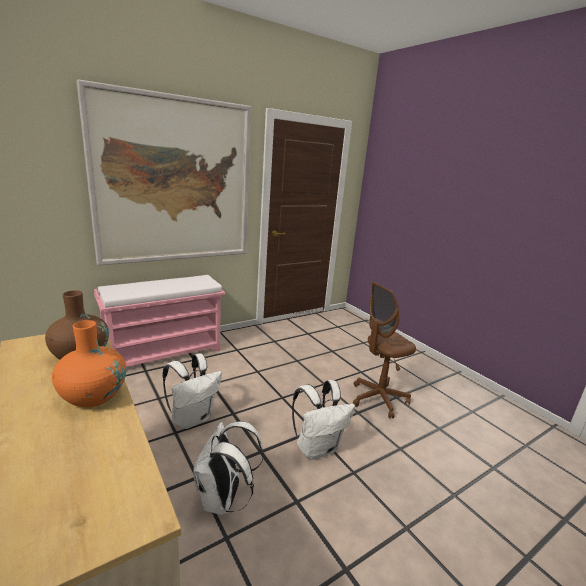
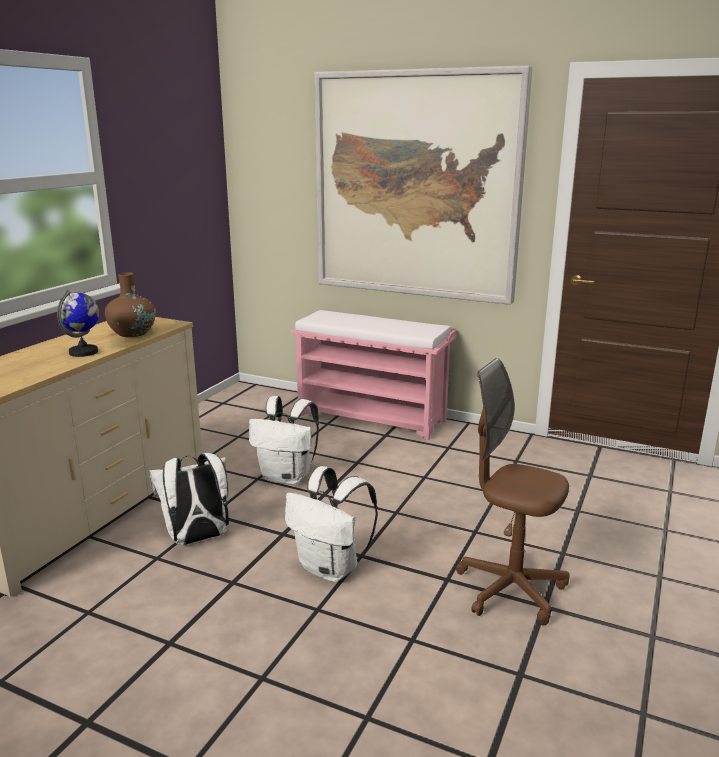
camera: 60 degrees right, 0 degrees up
(93, 396) = (84, 352): orange vase -> globe

